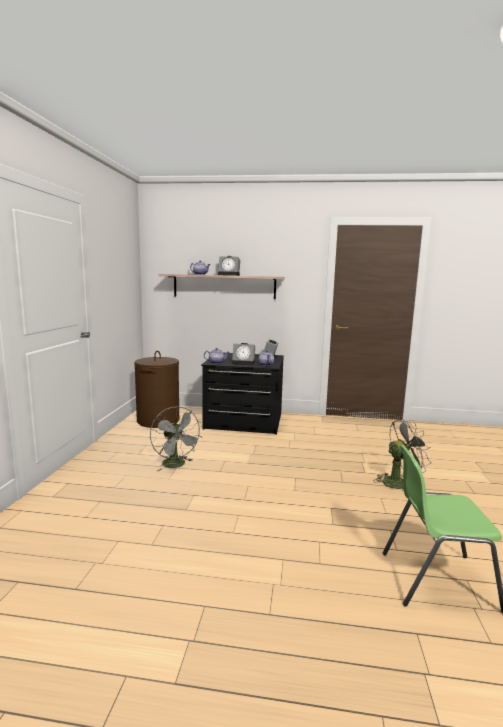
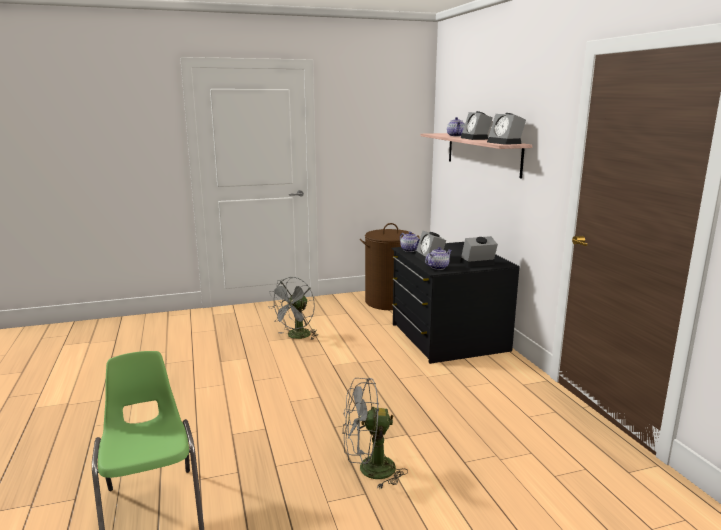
camera: 65 degrees right, 5 degrees up
(271, 276) = (506, 143): none -> alarm clock
(399, 482) = (369, 470): grey fan -> grey fan turned 120 degrees clockwise

